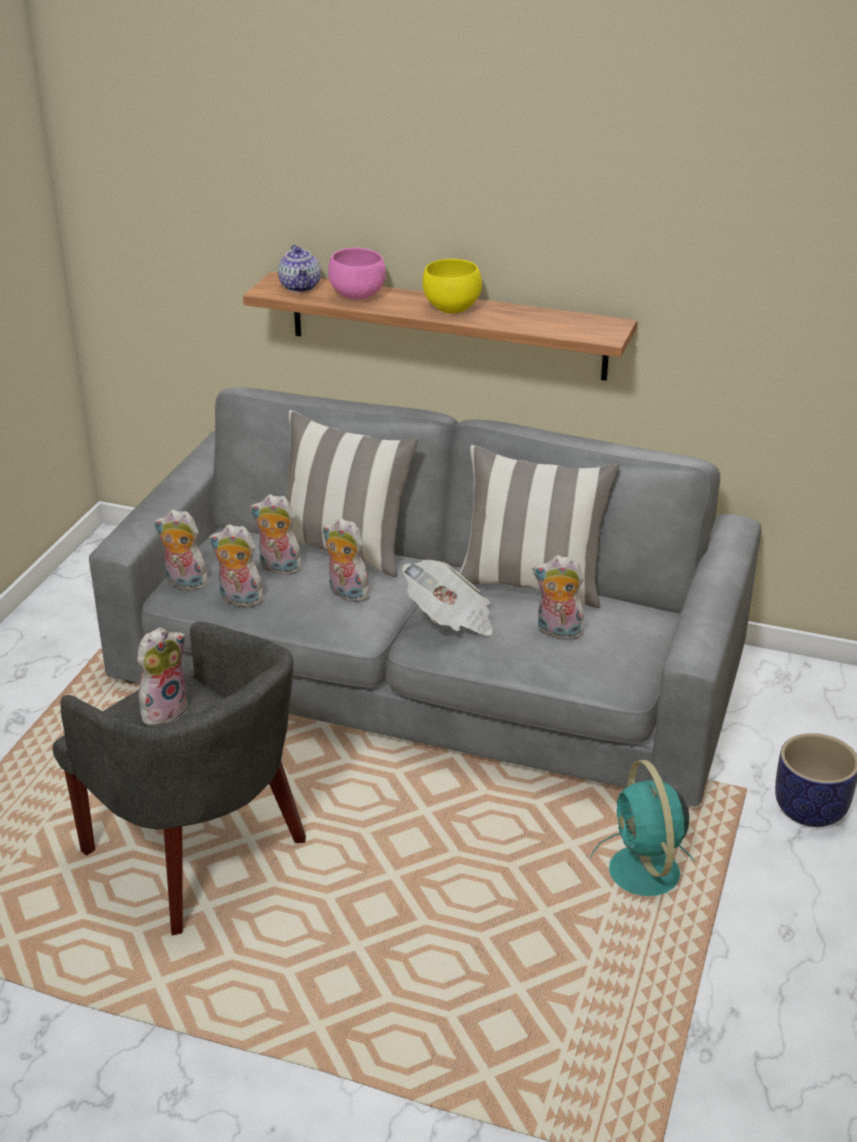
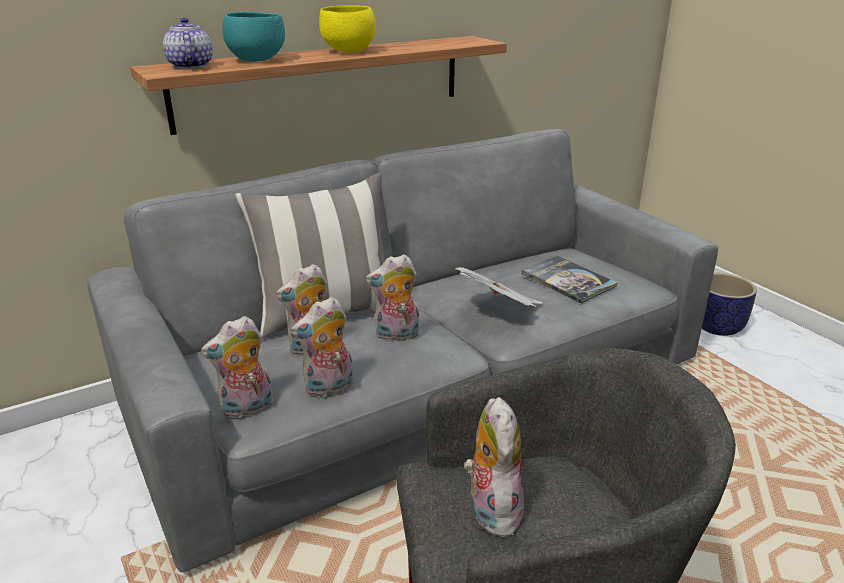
camera: 50 degrees left, 5 degrees down
(300, 287) = (189, 66): teapot -> teapot turned 135 degrees counterclockwise
(359, 296) = (257, 60): pink bowl -> turquoise bowl
(532, 584) = (485, 269): pillow -> none
(557, 632) = (568, 280): plush toy -> book
(645, 874) = (741, 410): turquoise fan -> none

